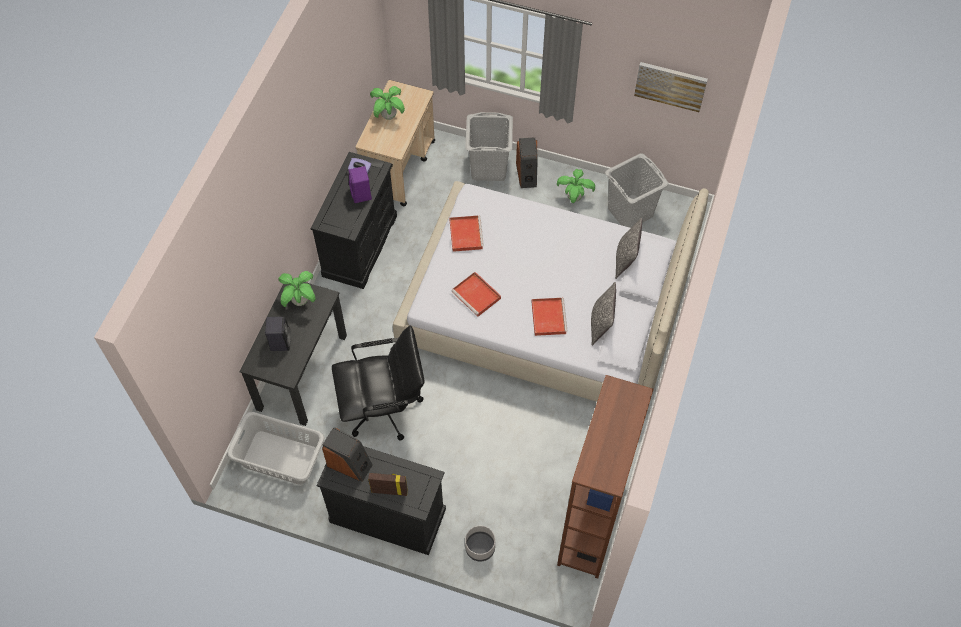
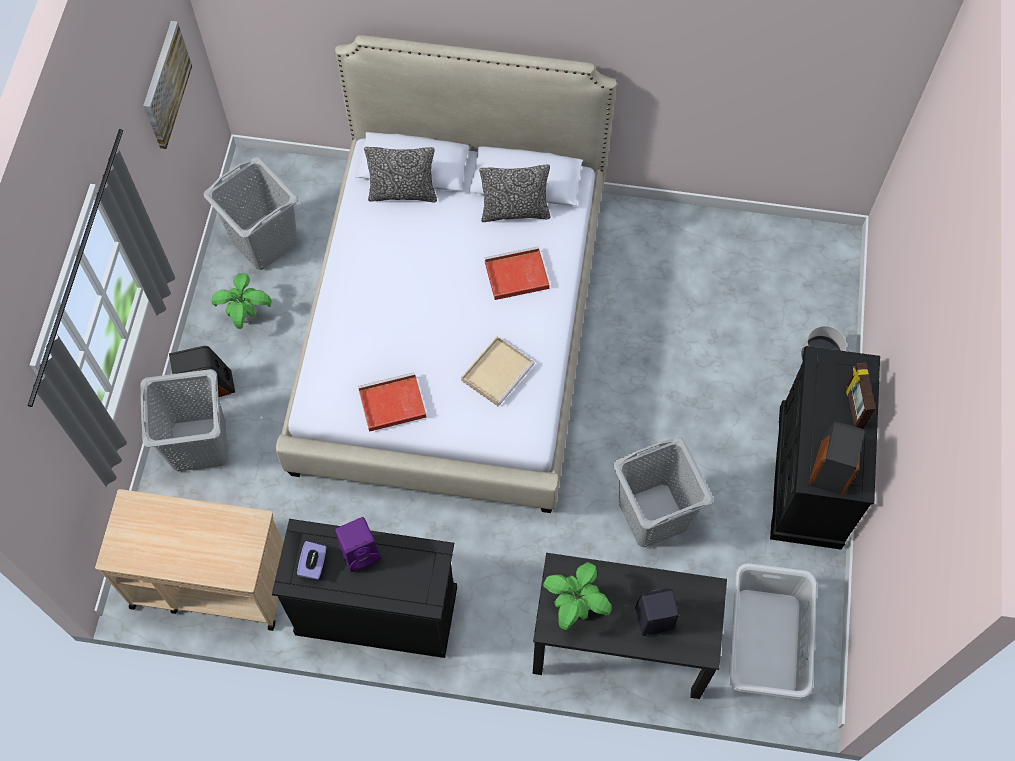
camera: 100 degrees left, 5 degrees up
(384, 409) = (654, 514): black office chair -> grey laundry basket
(389, 116) = (180, 550): potted plant -> none
(477, 295) = (498, 371): red tray -> beige tray
(591, 525) = (753, 238): brown bookcase -> none

